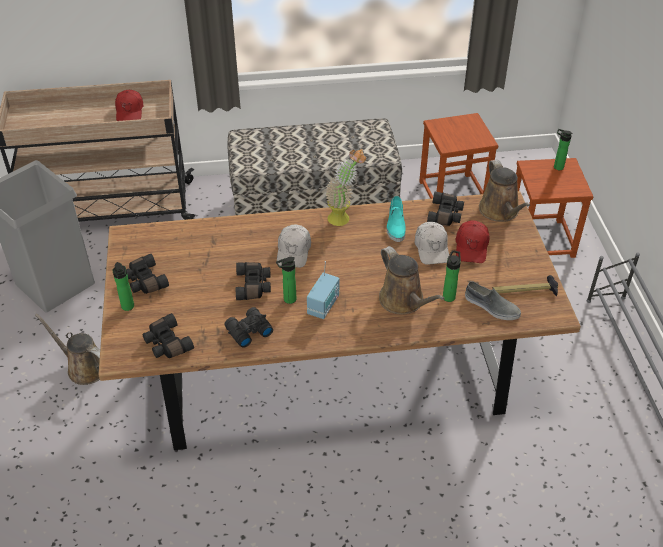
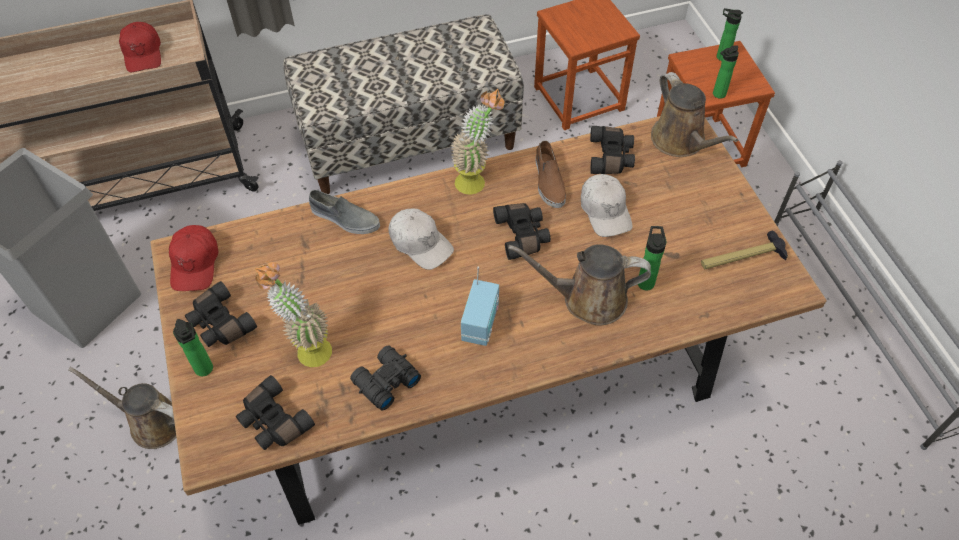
camera: 10 degrees left, 10 degrees up
(199, 304) = (306, 348): none -> potted plant
(254, 286) = (377, 307): black binoculars -> black binoculars (523, 235)
(288, 300) = (429, 322): bottle -> bottle (717, 95)
(294, 251) = (420, 243): white cap -> white cap turned 45 degrees counterclockwise
(395, 225) = (548, 181): turquoise shoe -> brown shoe
(404, 301) = (588, 299): brown watering can -> brown watering can turned 135 degrees clockwise
(471, 247) = (657, 201): red cap -> red cap (195, 264)
(491, 307) = (705, 289): grey shoe -> grey shoe (344, 218)

